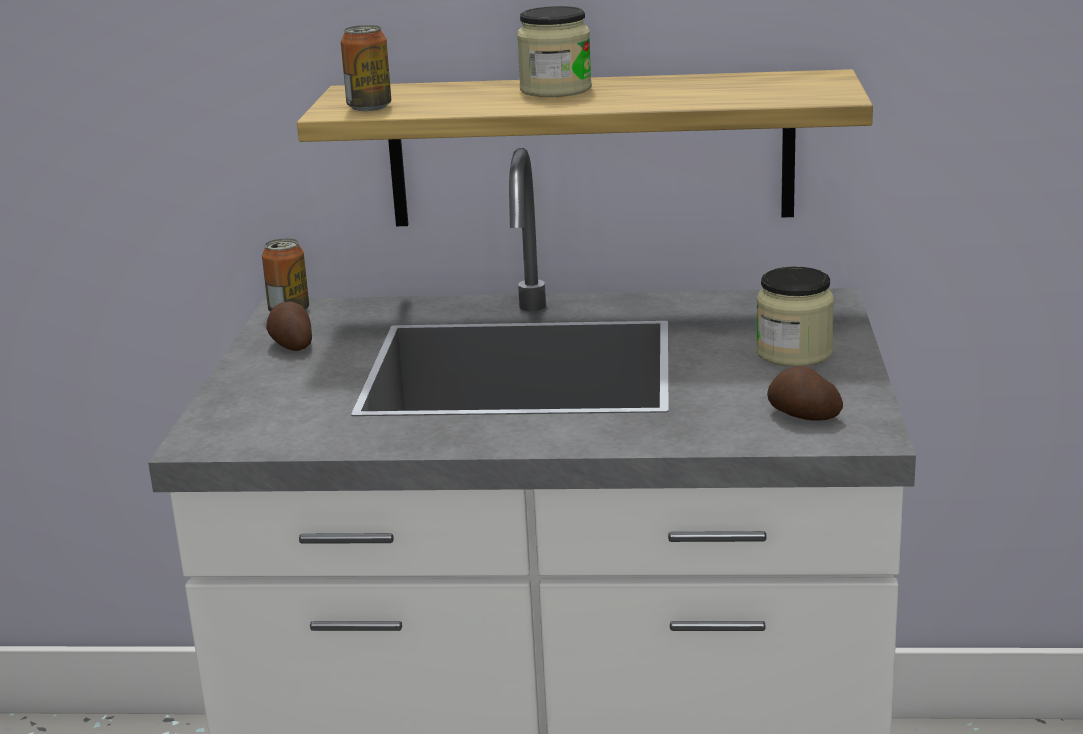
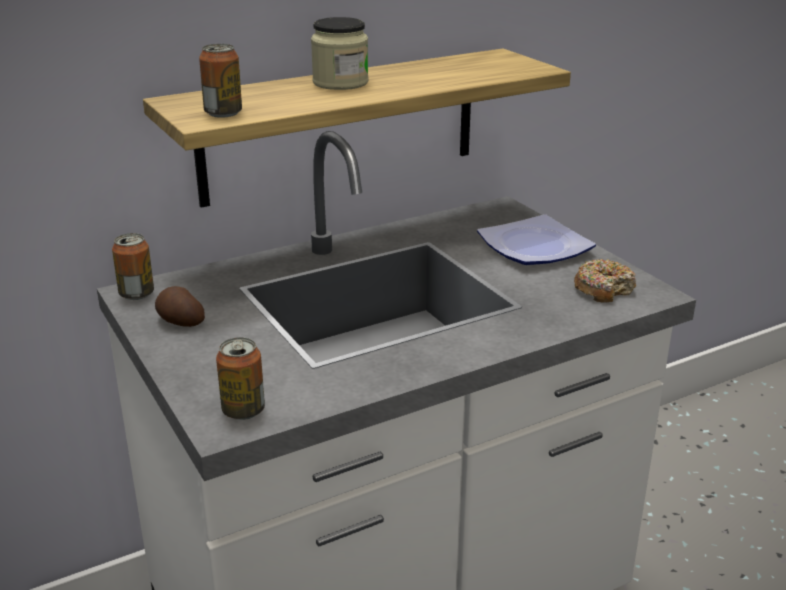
camera: 35 degrees left, 5 degrees up
(235, 434) = (243, 410): none -> can
(794, 353) = (537, 248): jar -> plate
(803, 416) = (603, 289): potato -> donut

